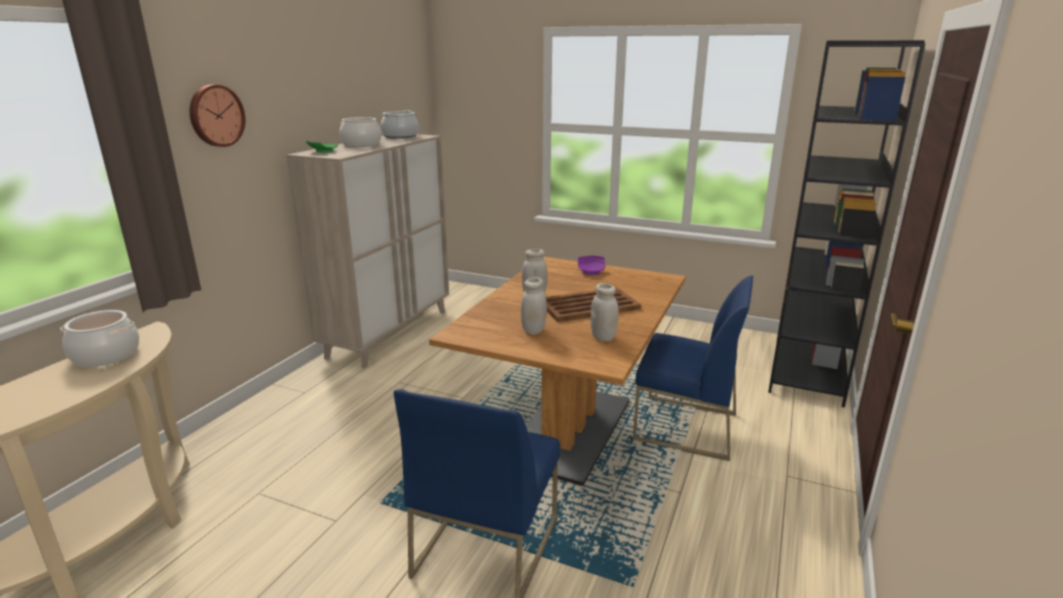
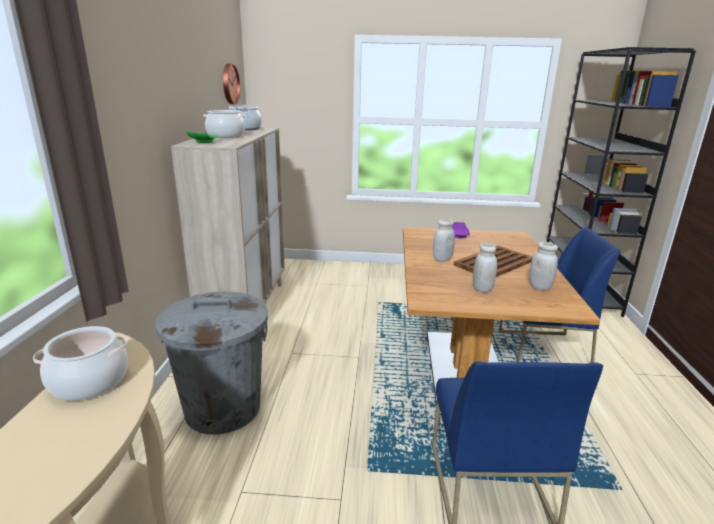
camera: 20 degrees left, 0 degrees up
(215, 115) = (120, 103): wall clock -> wall clock (229, 84)
(297, 420) = (222, 407): none -> grey trash can

